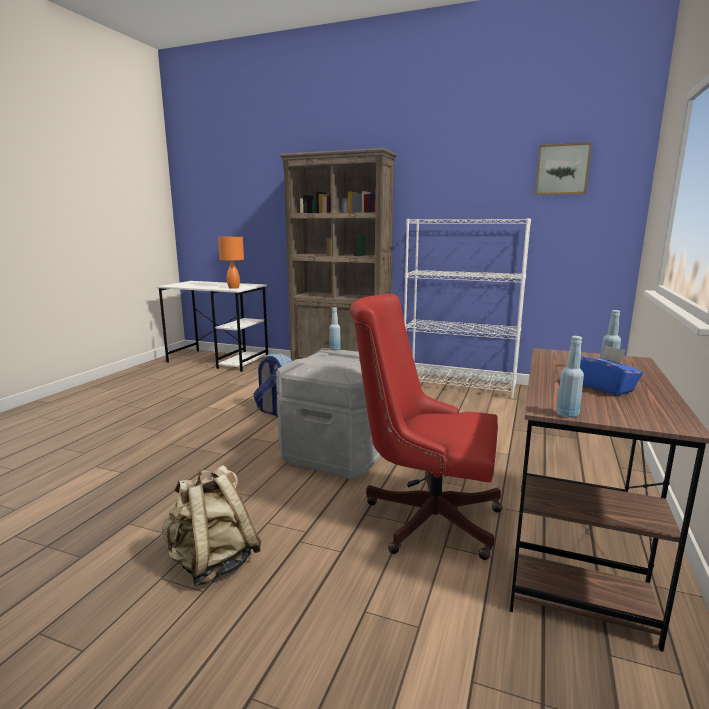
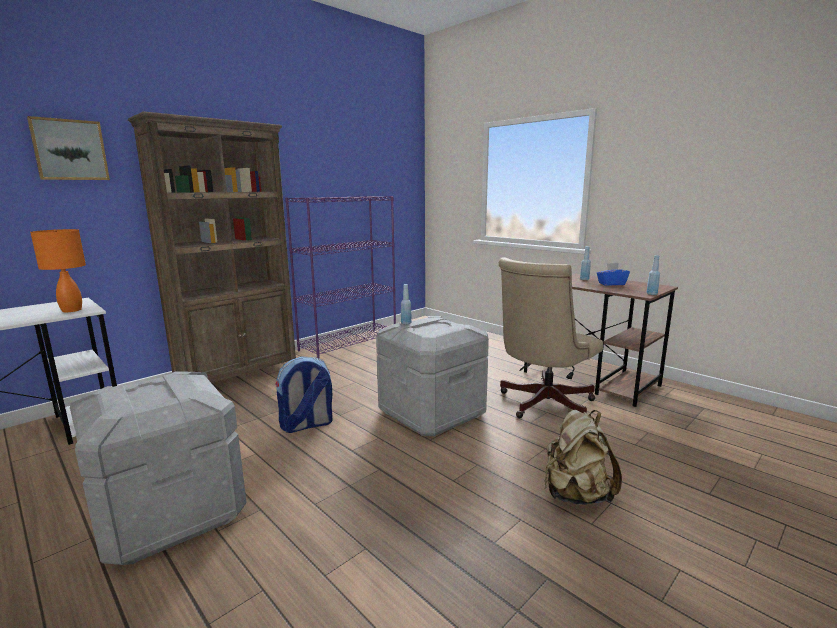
camera: 65 degrees left, 0 degrees up
(154, 410) = (169, 513): none -> grey storage box
(424, 516) = (542, 405): red office chair -> beige office chair
(459, 385) = (349, 343): white bookcase -> purple bookcase
(562, 169) = (382, 158): picture -> picture (69, 150)

